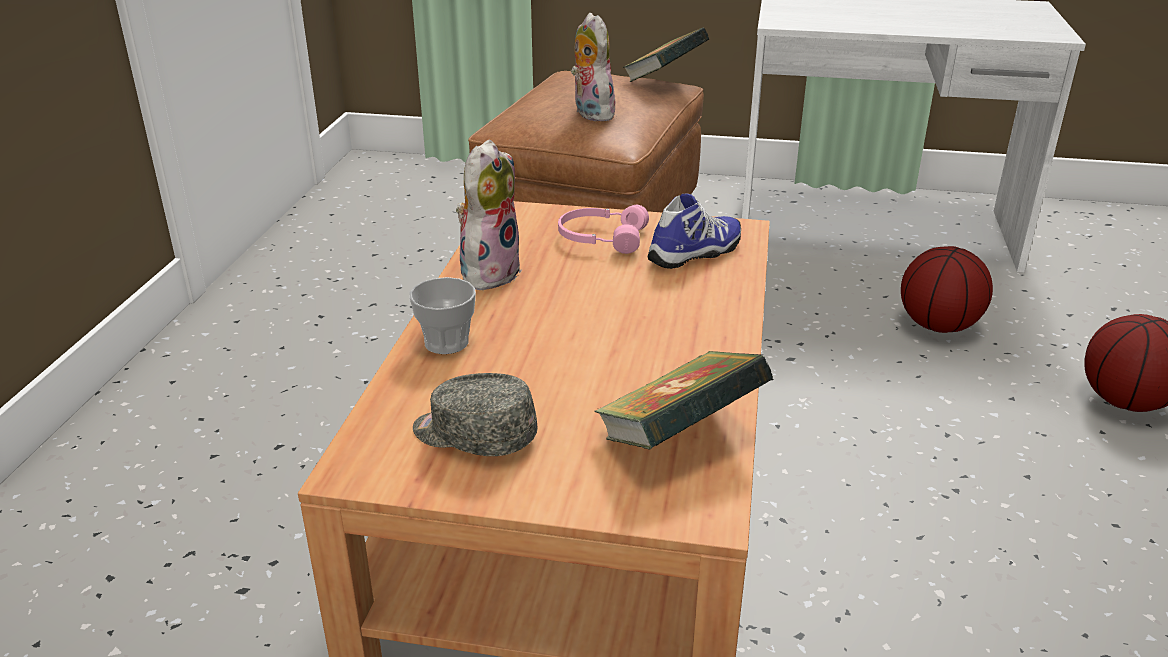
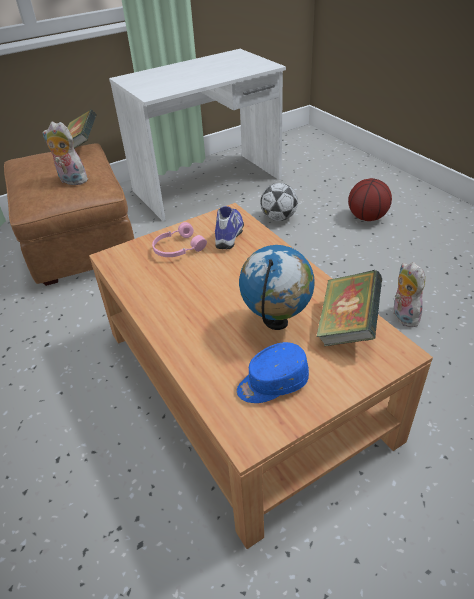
camera: 40 degrees left, 10 degrees up
(446, 342) = (188, 345): cup -> none
(474, 435) = (272, 383): grey cap -> blue cap
(489, 272) = (151, 296): plush toy -> plush toy (402, 316)
(588, 379) = (276, 323): none -> globe
(939, 326) = (278, 218): basketball -> football

